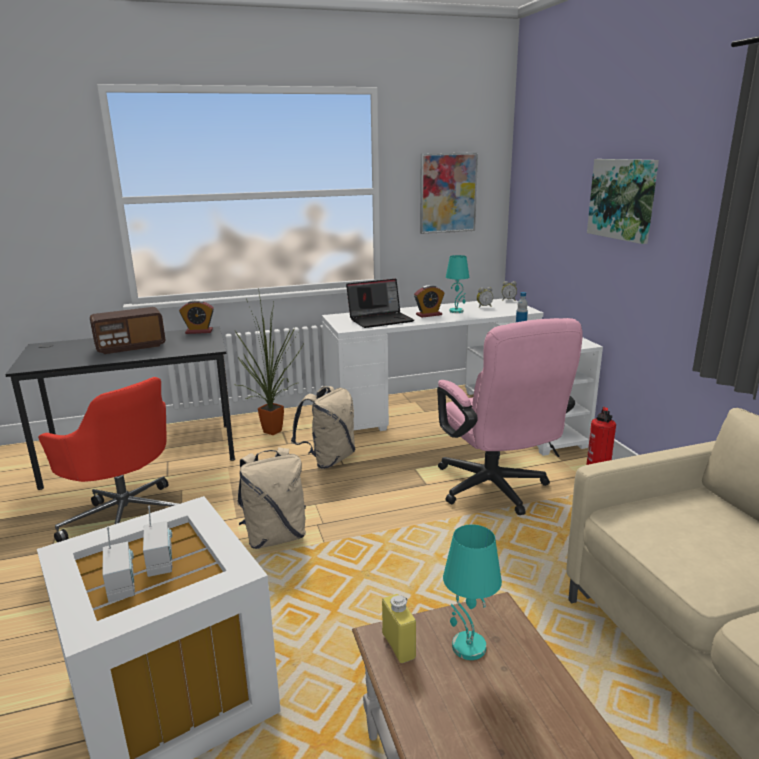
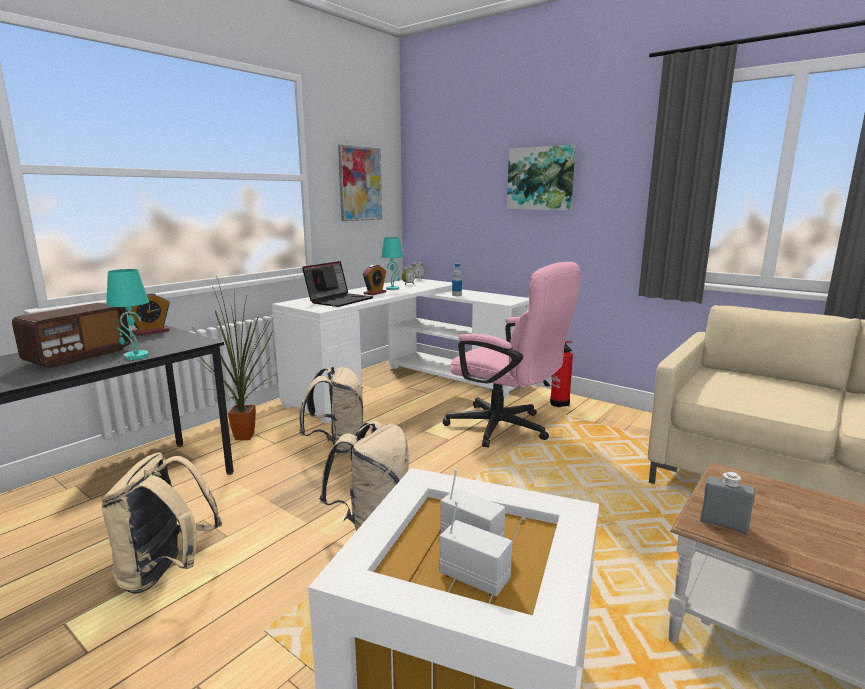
camera: 35 degrees left, 5 degrees down
(127, 519) = (166, 573): red office chair -> beige backpack
(398, 646) = (723, 524): yellow bottle -> grey bottle
(467, 647) = (758, 504): turquoise table lamp -> turquoise table lamp (135, 356)

